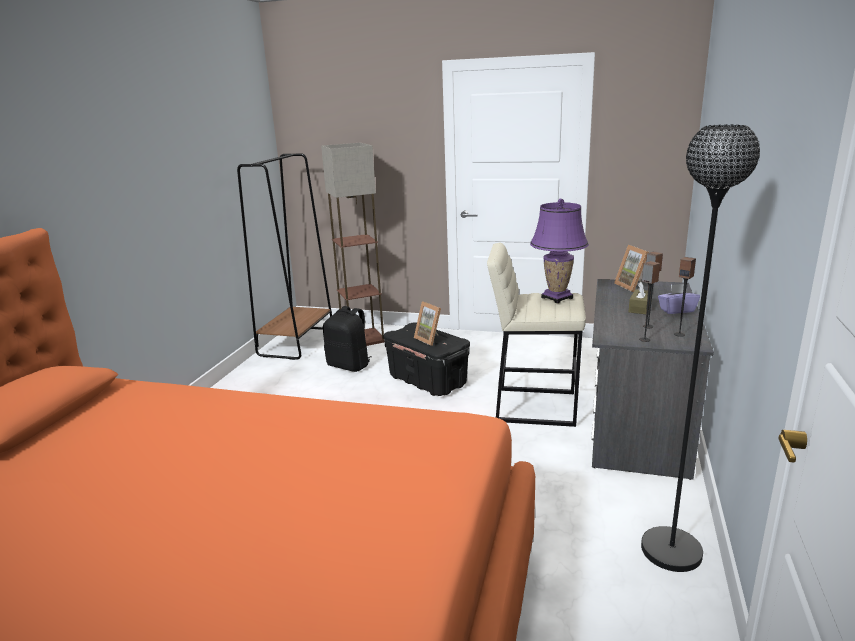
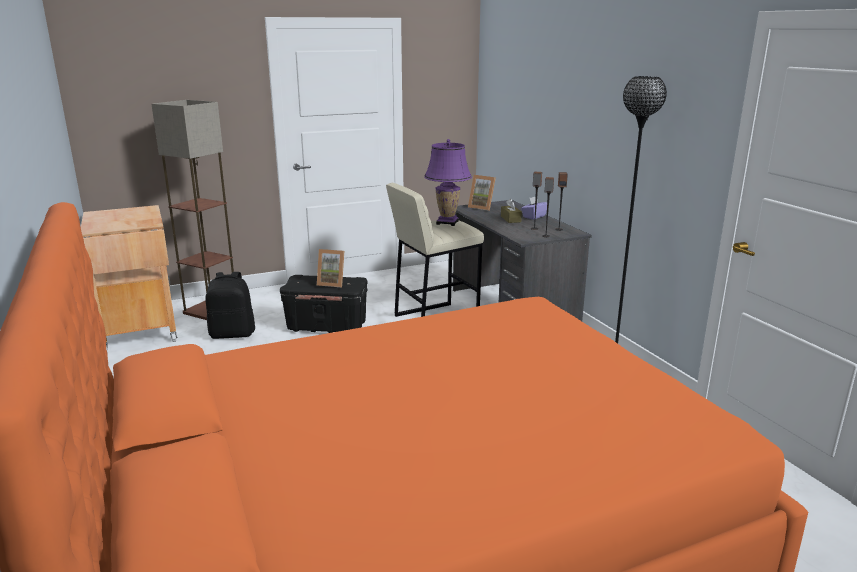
camera: 40 degrees left, 0 degrees up
(297, 342) = (139, 330): clothes rack -> brown cart

